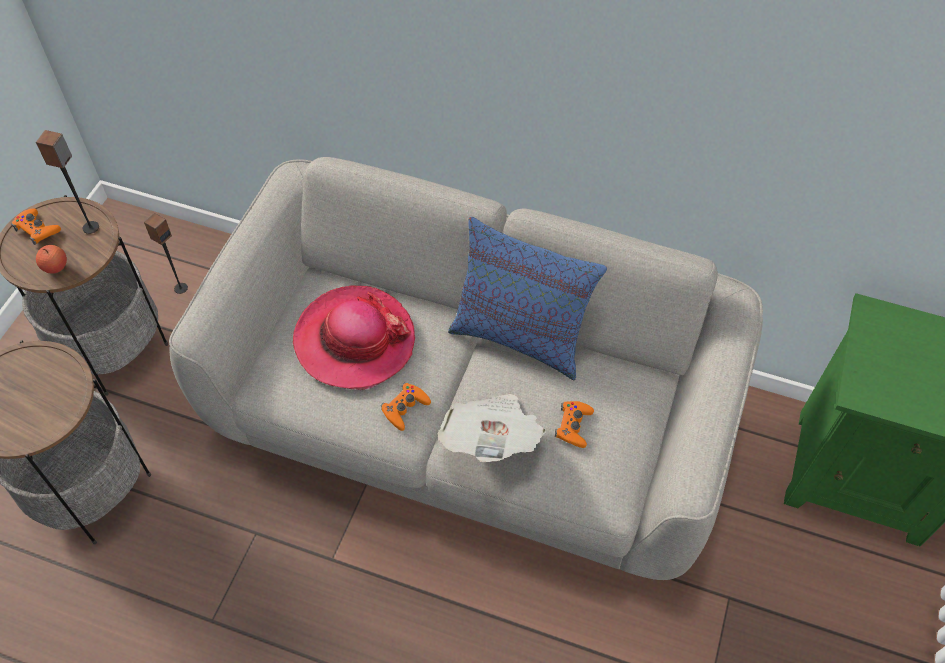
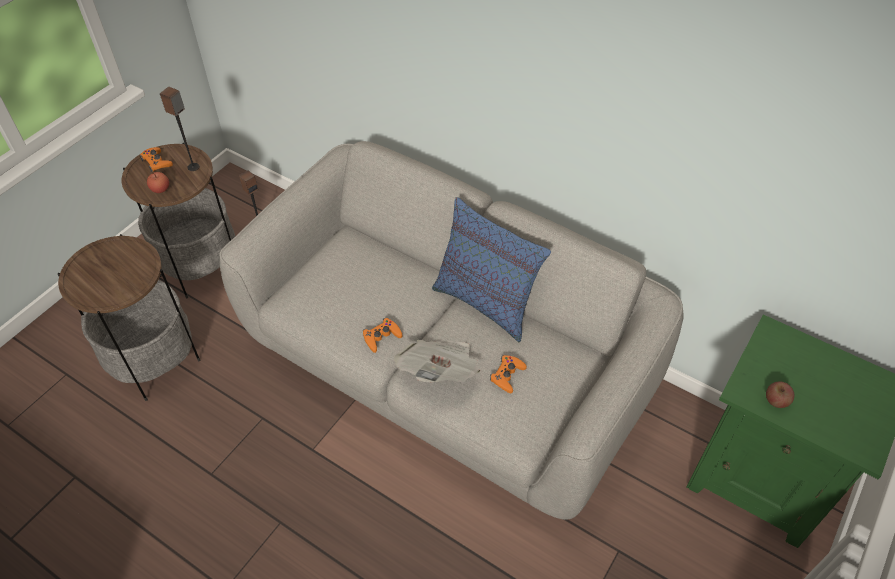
camera: 15 degrees right, 5 degrees down
(354, 340) = (359, 281): hat -> none
(899, 397) = (776, 400): none -> apple

